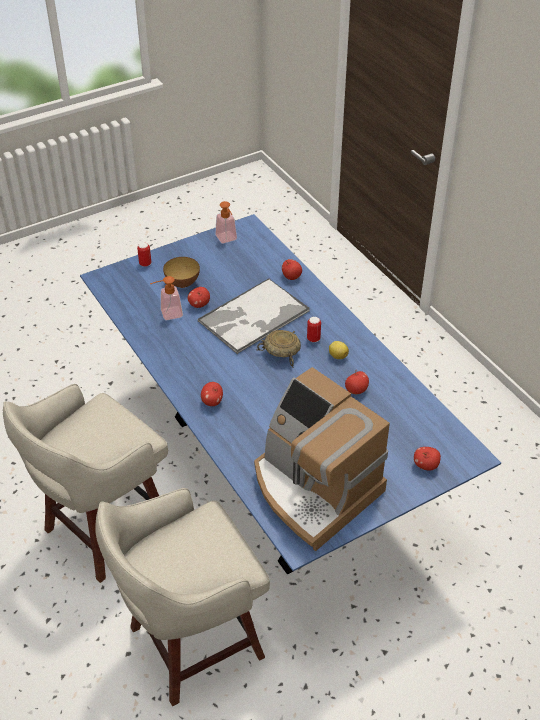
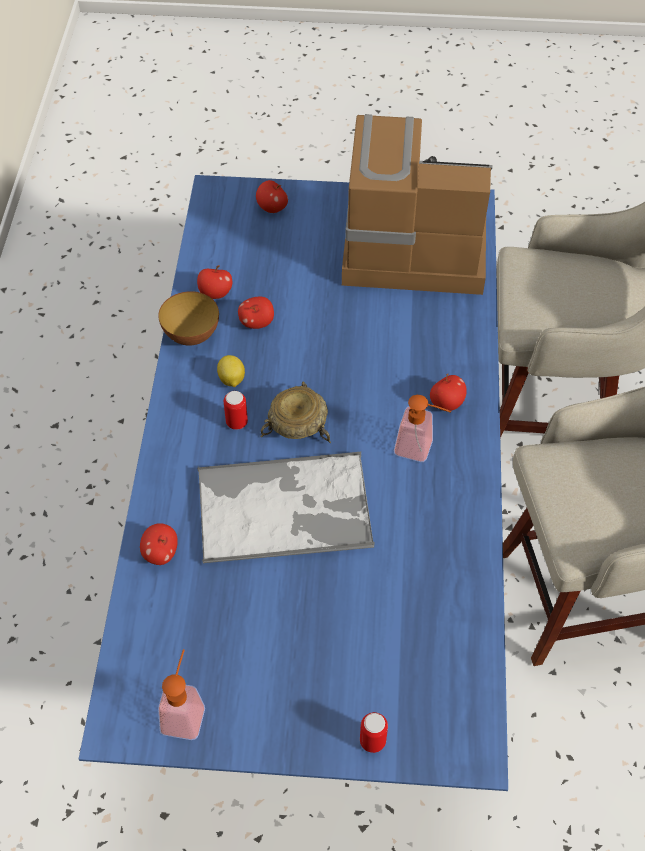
camera: 145 degrees left, 10 degrees up
(167, 314) = (409, 591): soap dispenser -> soap dispenser (420, 449)
(182, 283) = (341, 647): bowl -> bowl (191, 335)
(199, 304) = (347, 582): apple -> apple (215, 293)
(313, 489) = (411, 244): coffee machine -> coffee machine turned 75 degrees counterclockwise

